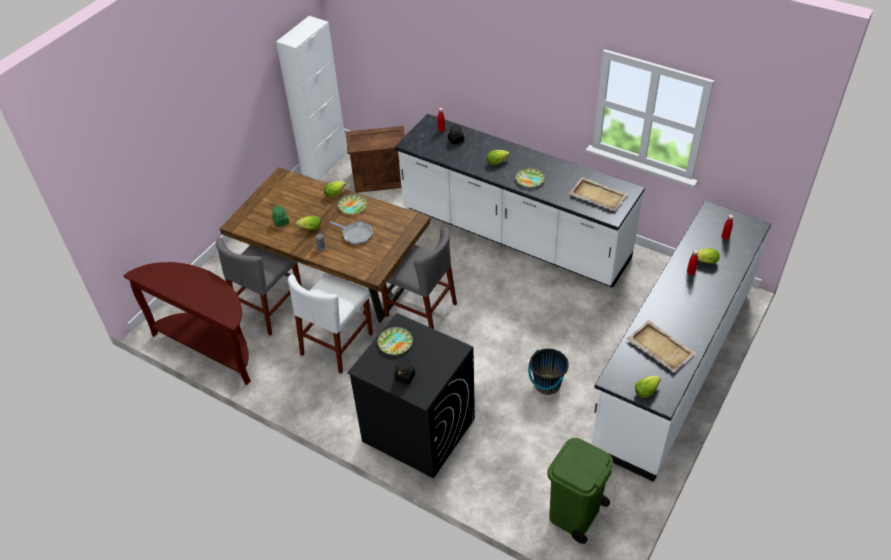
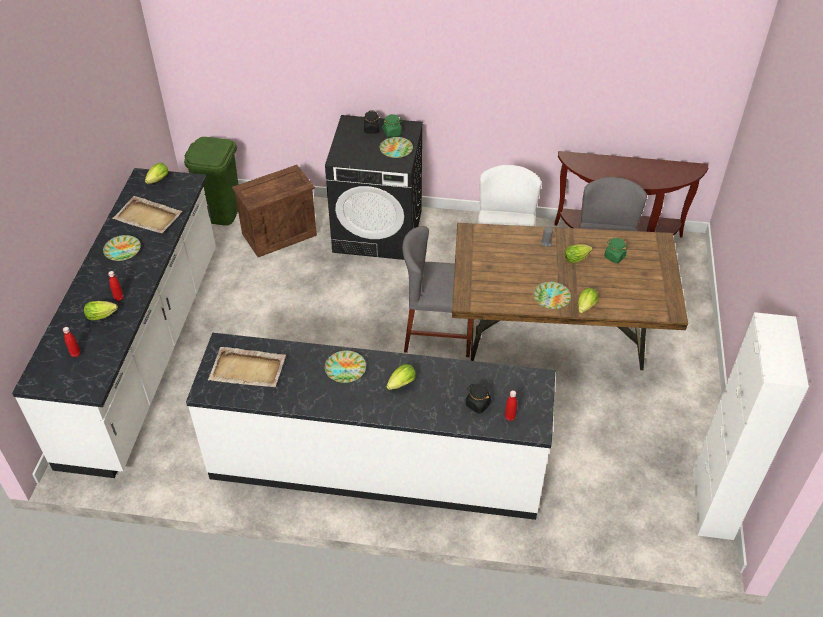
camera: 155 degrees right, 0 degrees up
(356, 234) = (520, 266): frying pan -> none
(381, 178) = (612, 502): crate -> crate (279, 235)
(386, 366) = (392, 133): none -> green jar
(547, 385) = (273, 298): black bucket -> none
(686, 317) = (122, 250): none -> plate

